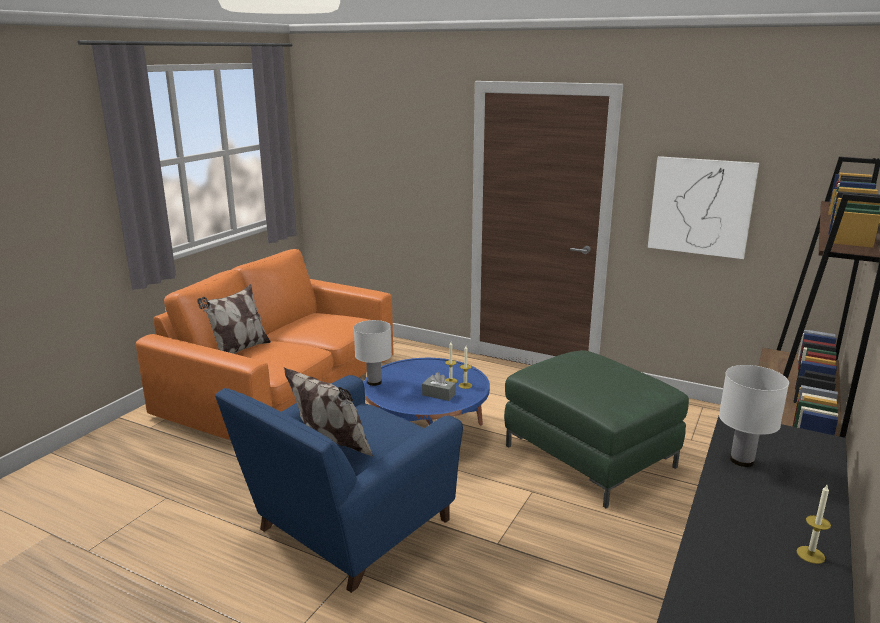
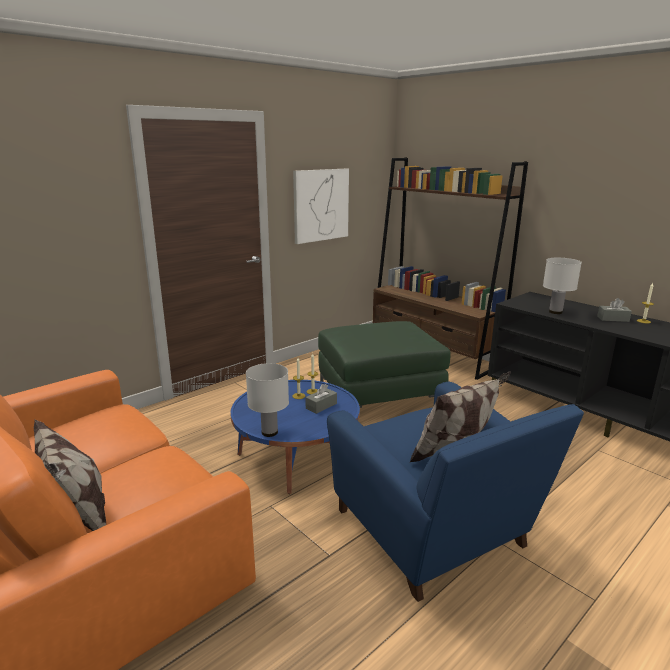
camera: 70 degrees left, 0 degrees up
(777, 518) = (613, 319): none -> grey tissue box

